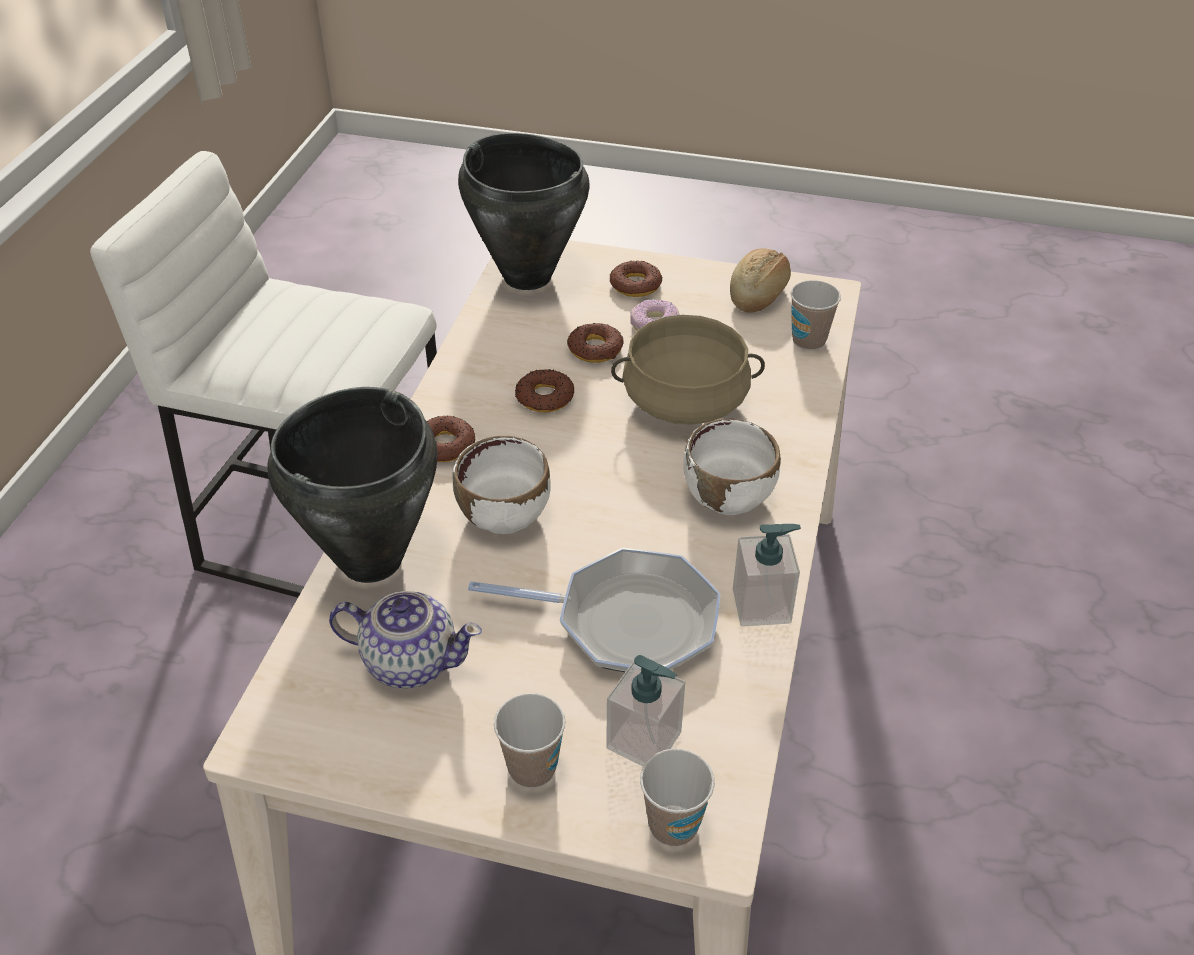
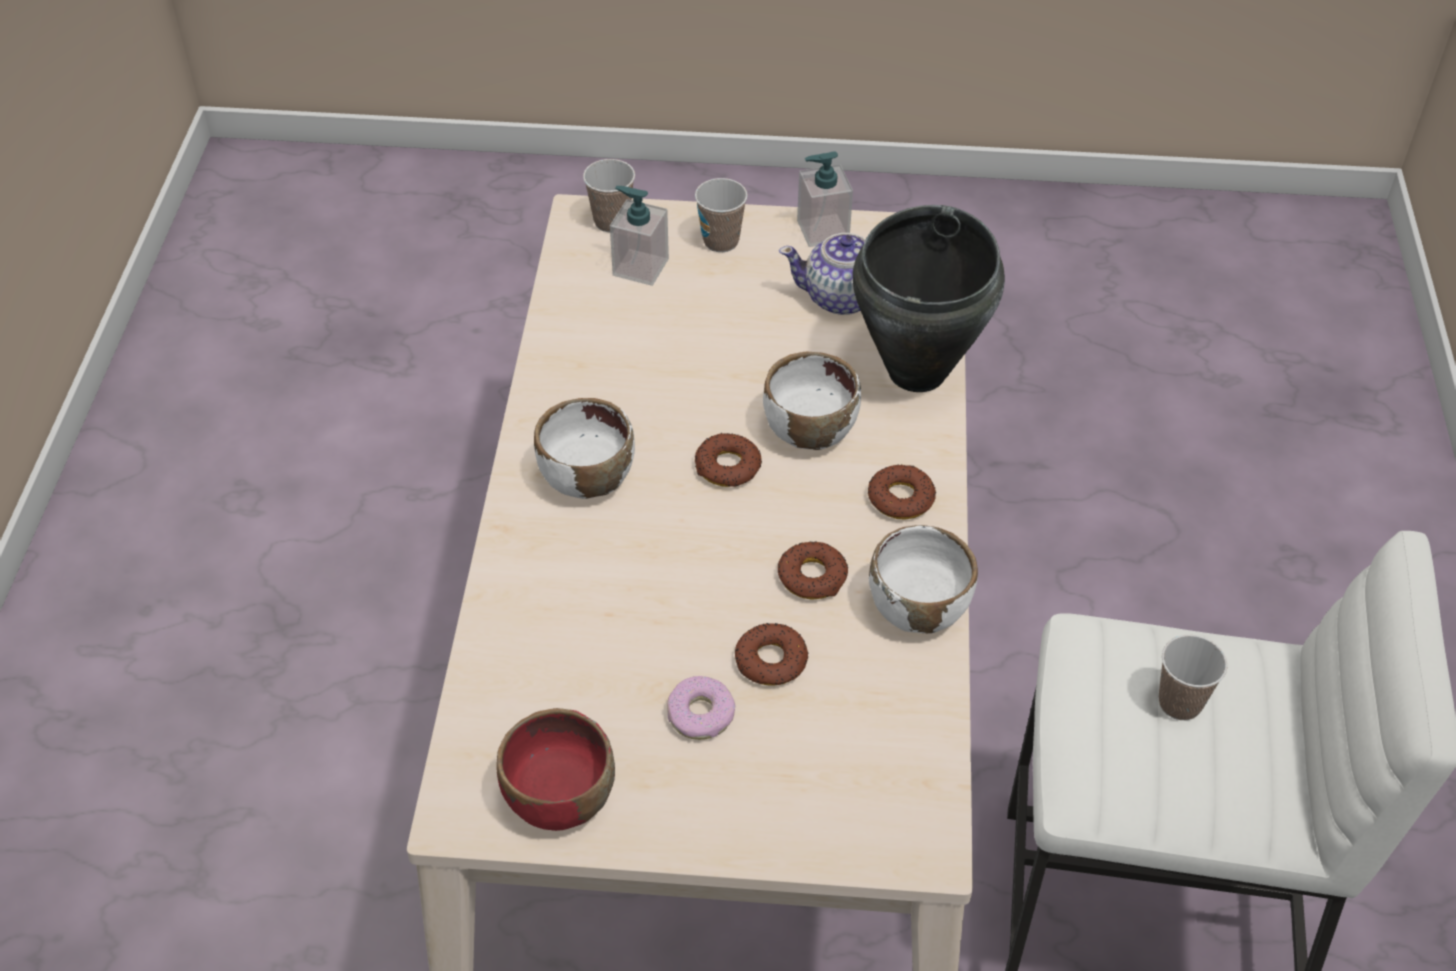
camera: 170 degrees right, 5 degrees up
(468, 368) = (918, 608): none -> white bowl
(527, 276) = (903, 789): black cooking pot -> none
(627, 621) = (669, 348): frying pan -> none
(635, 285) = (741, 792): donut -> donut (727, 467)
(684, 402) = (646, 592): beige cooking pot -> none
(759, 294) = (559, 798): bread -> red bowl
(762, 606) = (550, 375): soap dispenser -> soap dispenser (822, 230)
(809, 340) = (491, 715): cup -> cup (1180, 703)

